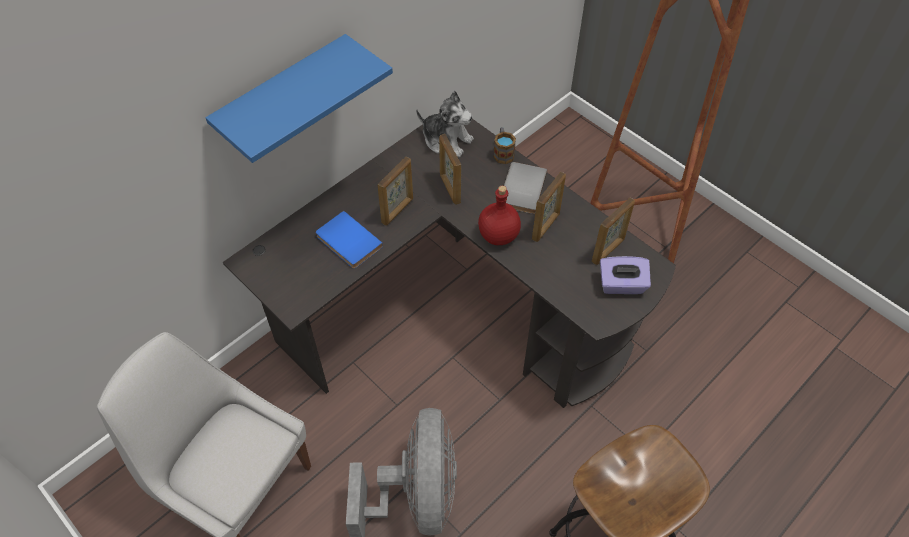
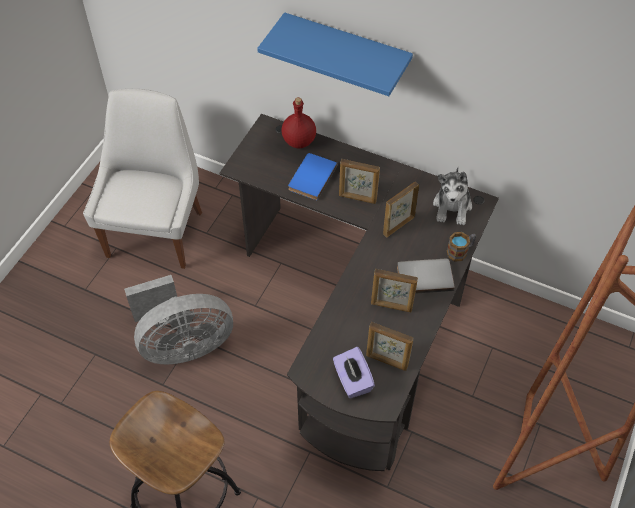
camera: 70 degrees right, 0 degrees up
(499, 235) = (364, 275): red bottle -> red bottle (299, 142)

